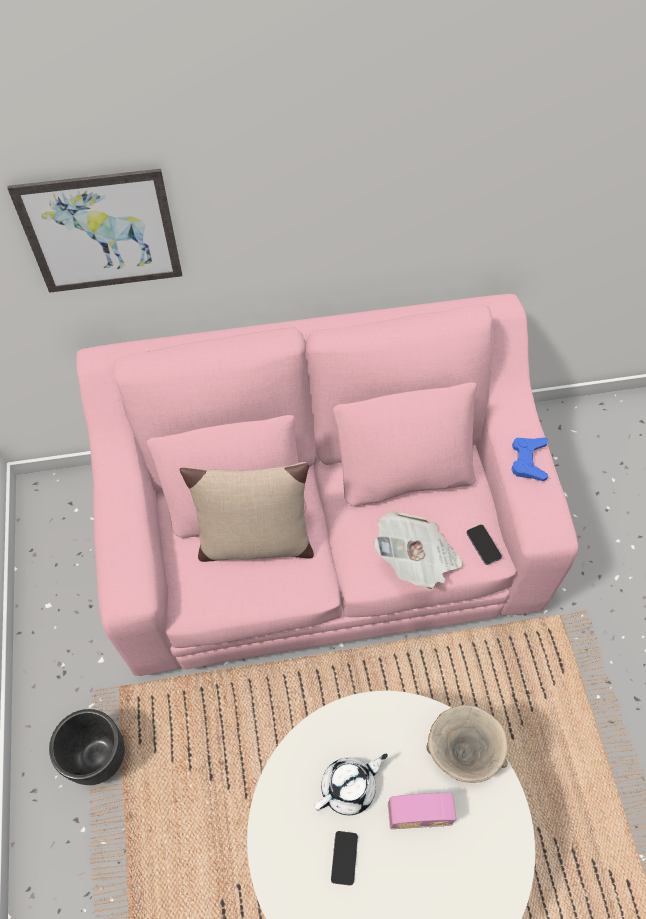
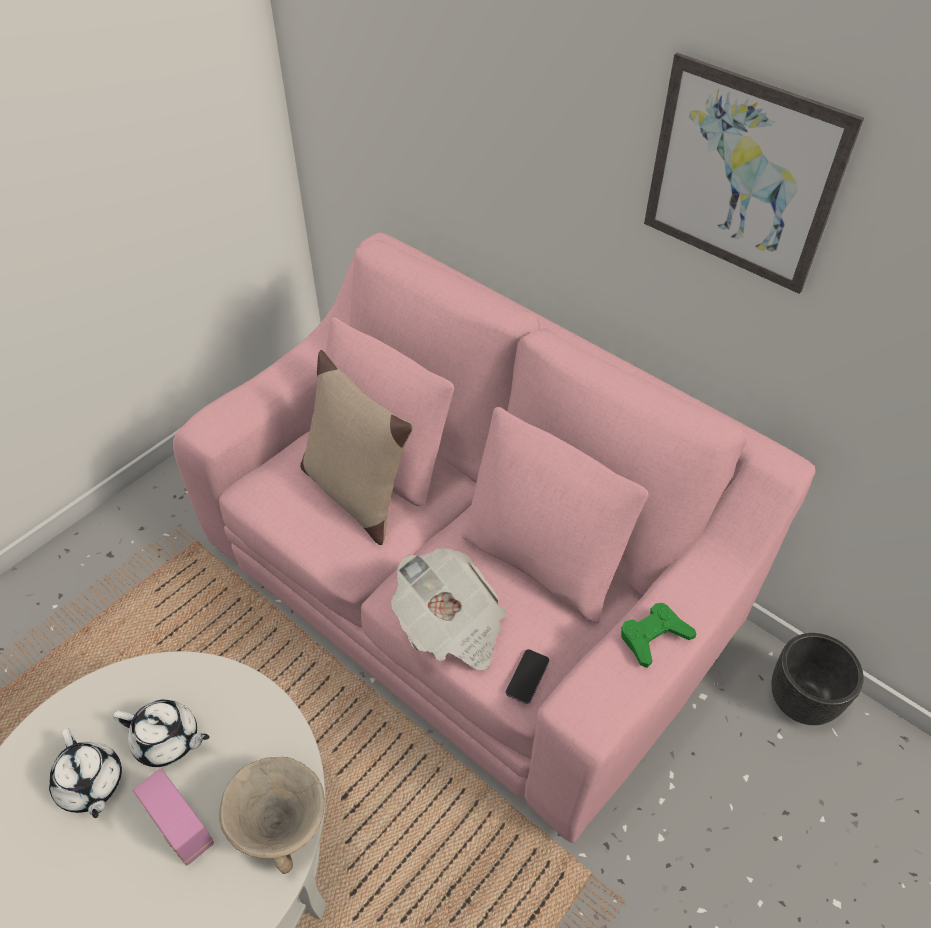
camera: 50 degrees right, 10 degrees down
(98, 756) = (125, 571): black planter -> black planter (802, 701)
(101, 233) = (426, 108): picture -> picture (741, 176)
(344, 858) = (91, 785): phone -> white teapot
(528, 460) = (654, 637): blue game controller -> green game controller

